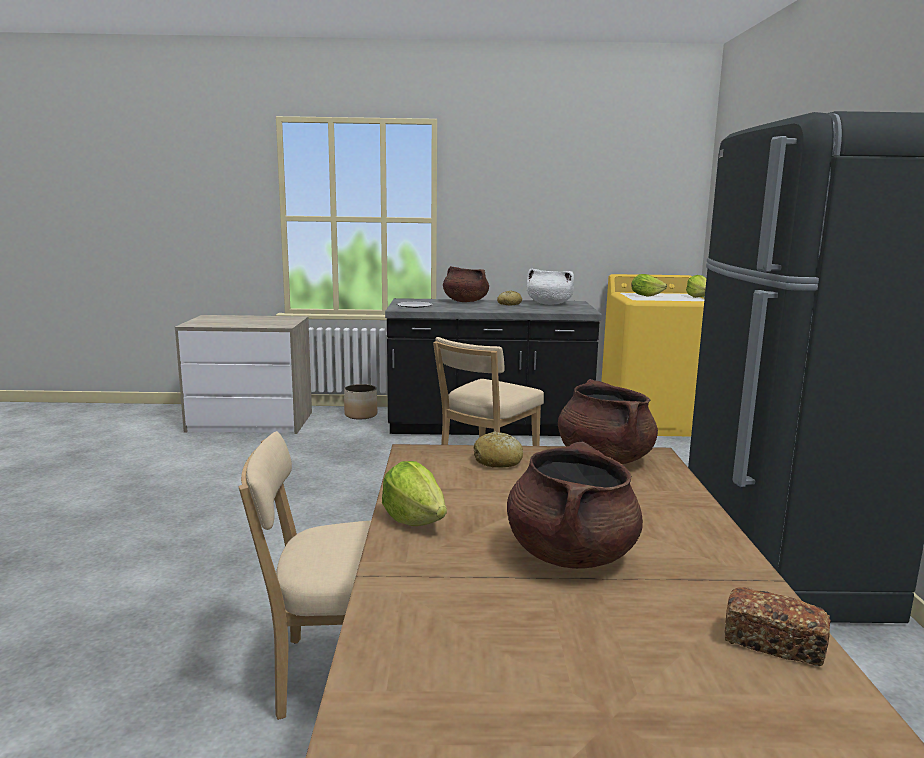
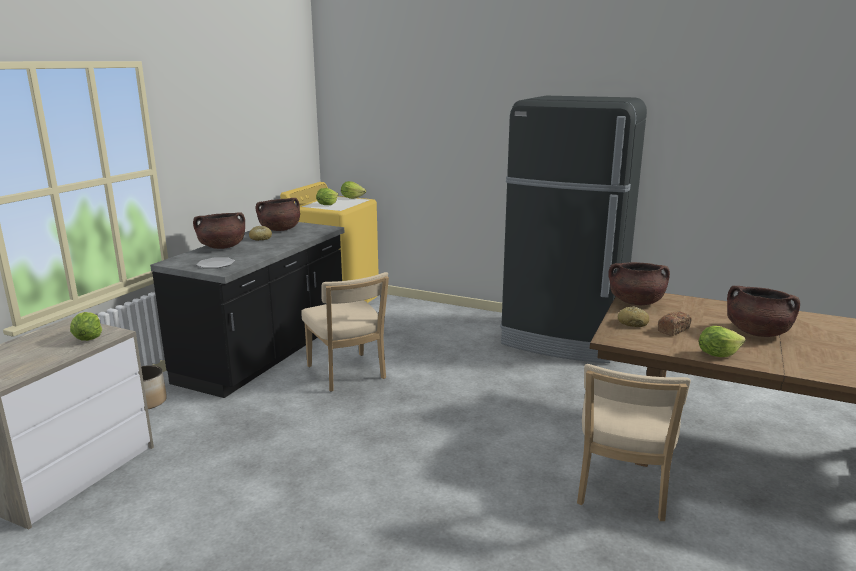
camera: 65 degrees left, 5 degrees up
(271, 324) = (88, 338): none -> lettuce
(549, 304) = (280, 229): white cooking pot -> brown cooking pot
(773, 643) = (825, 321): bread -> bread (673, 330)

